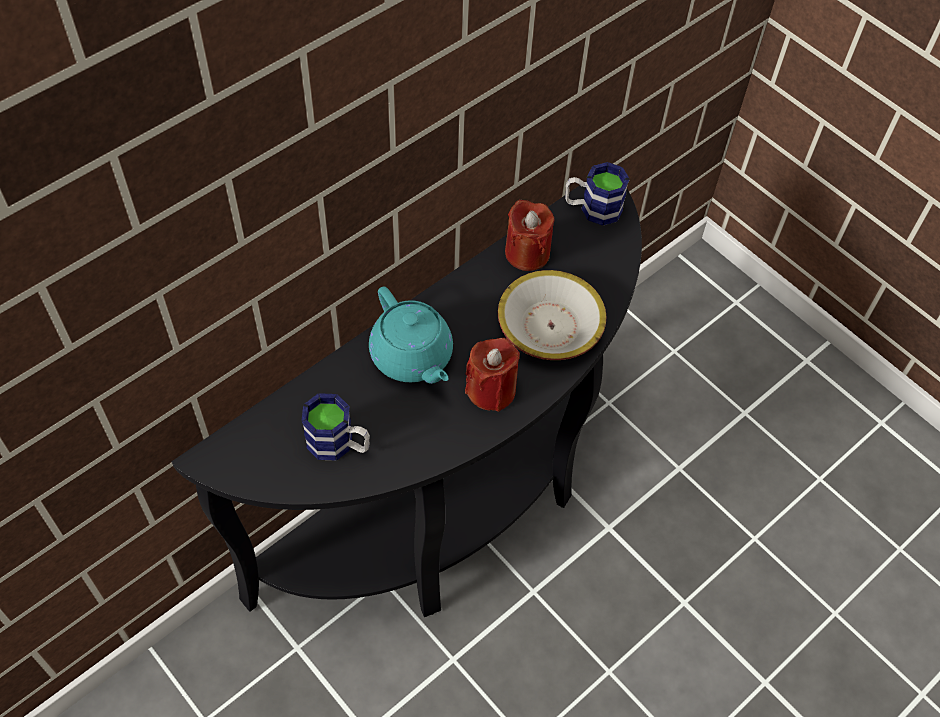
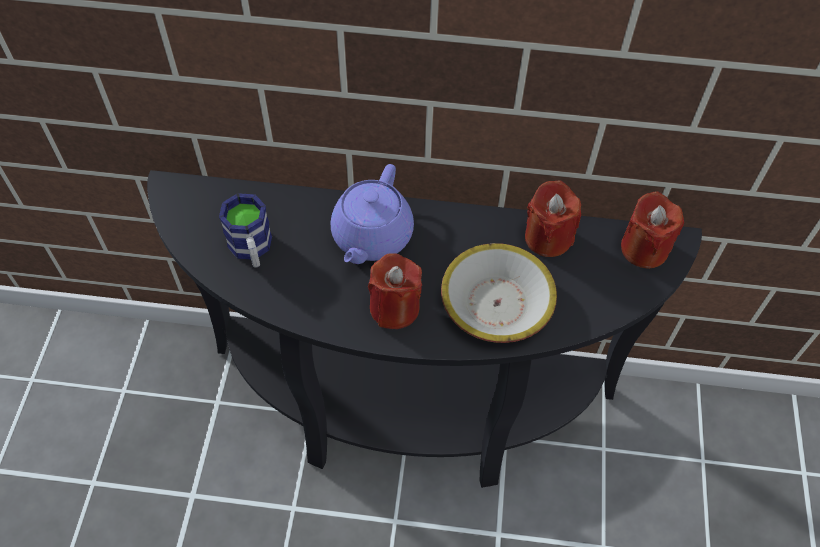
camera: 50 degrees right, 0 degrees up
(412, 357) = (371, 237): turquoise teapot -> purple teapot
(592, 209) = (644, 248): mug -> red candle

